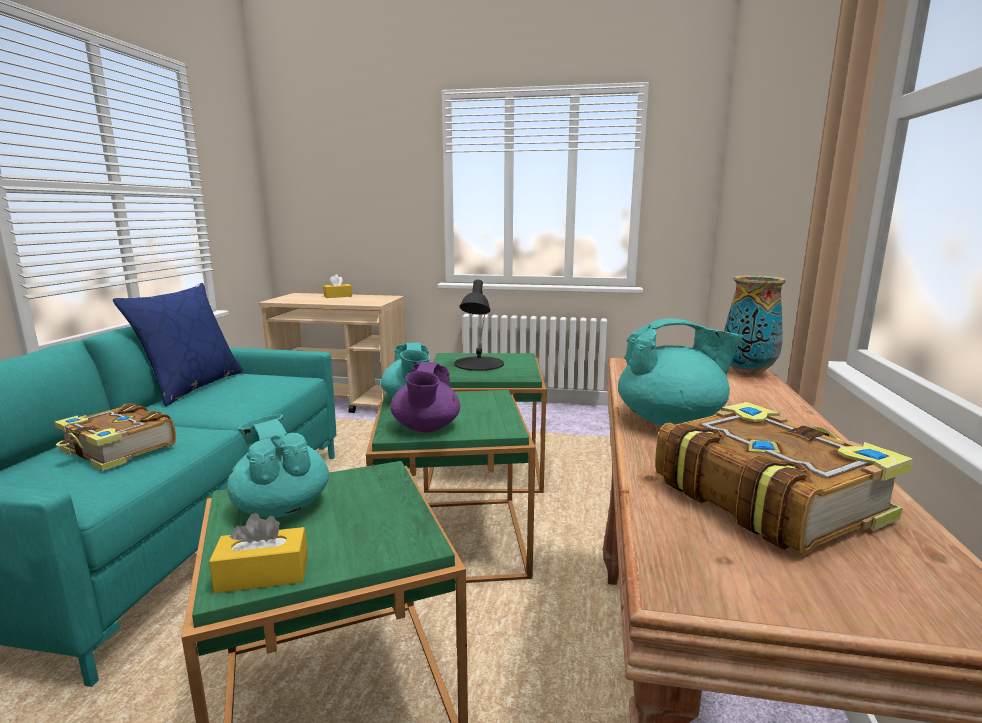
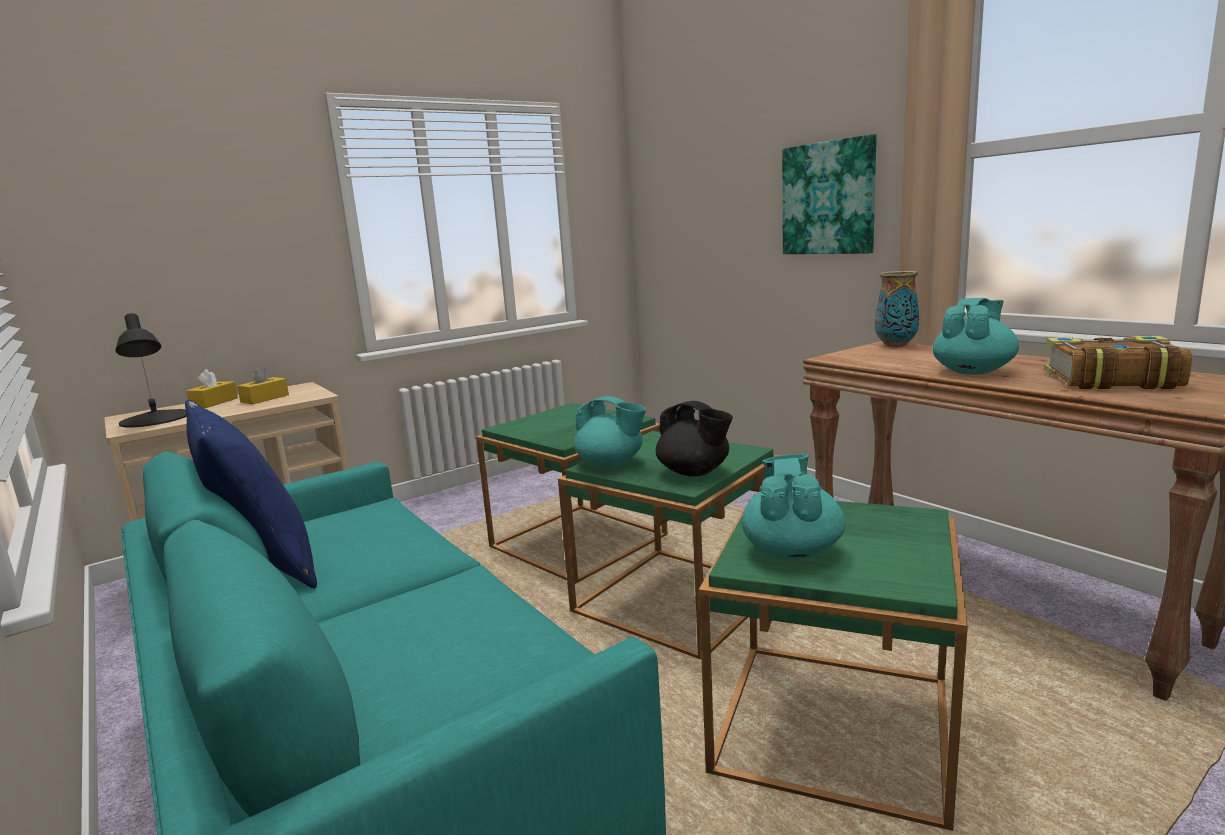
camera: 45 degrees left, 0 degrees up
(118, 450) = (441, 631): book -> none
(263, 574) = (916, 573): yellow tissue box -> yellow tissue box (265, 398)
(281, 507) = (792, 550): turquoise teapot -> turquoise teapot turned 90 degrees clockwise
(426, 428) = (694, 472): purple teapot -> black teapot
(478, 364) = (558, 423): black table lamp -> black table lamp (155, 419)
(802, 178) = (828, 198): none -> picture

